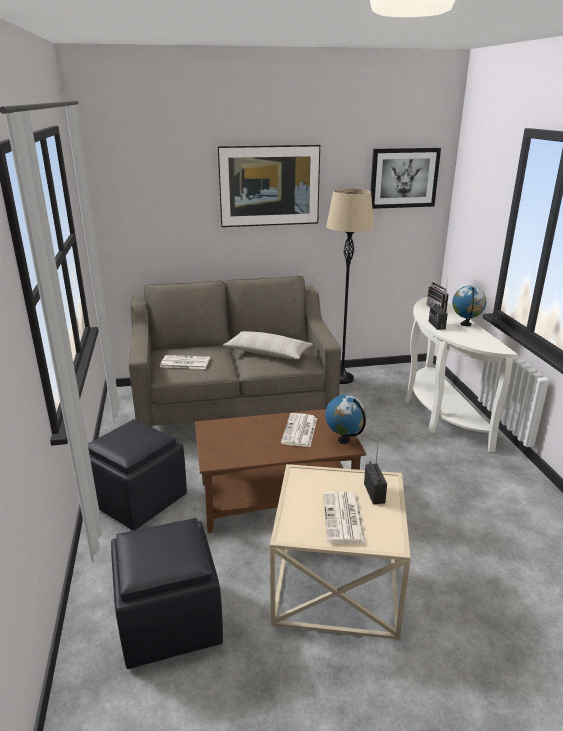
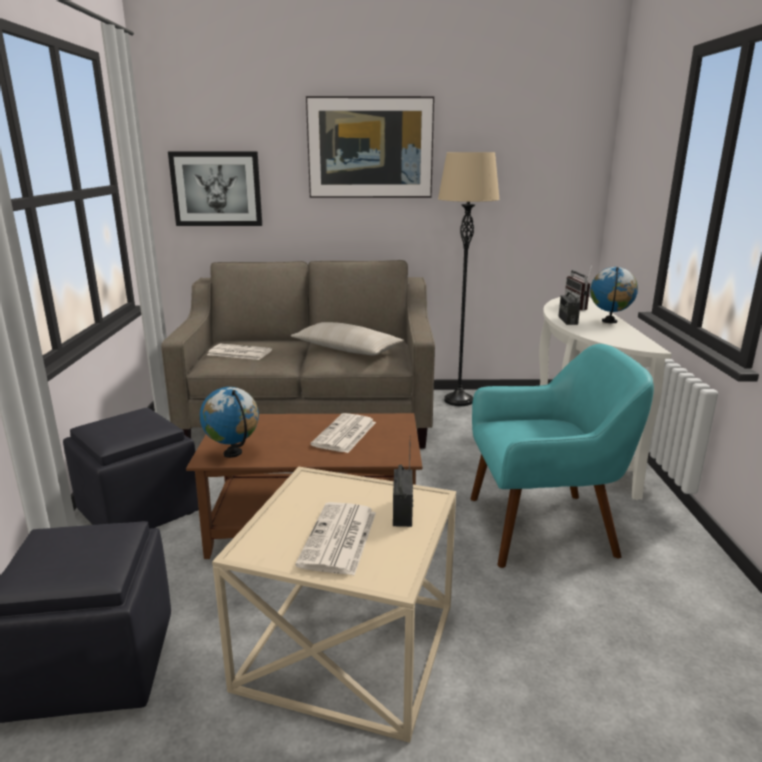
camera: 10 degrees right, 5 degrees down
(344, 440) = (399, 449): globe -> globe (233, 453)
(404, 178) = (545, 142): picture -> picture (216, 189)
(436, 481) = (543, 528): none -> turquoise armchair

